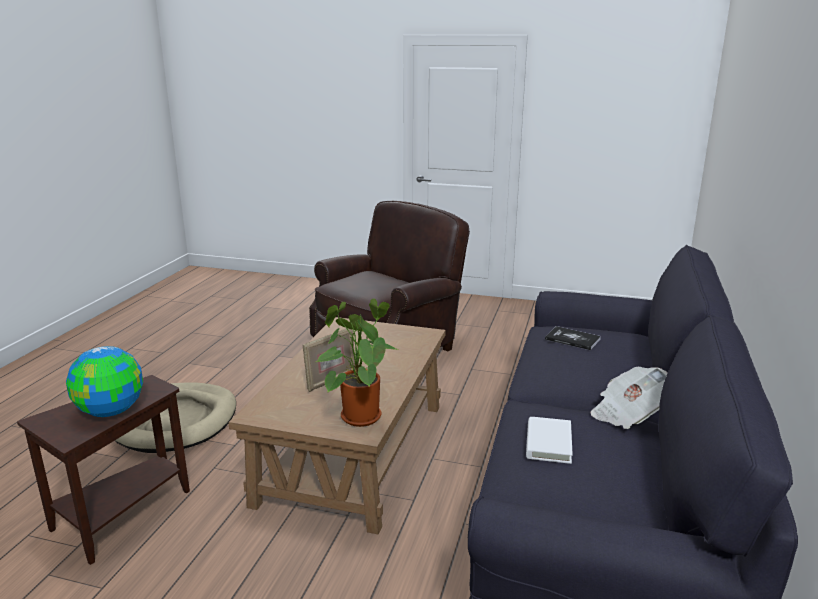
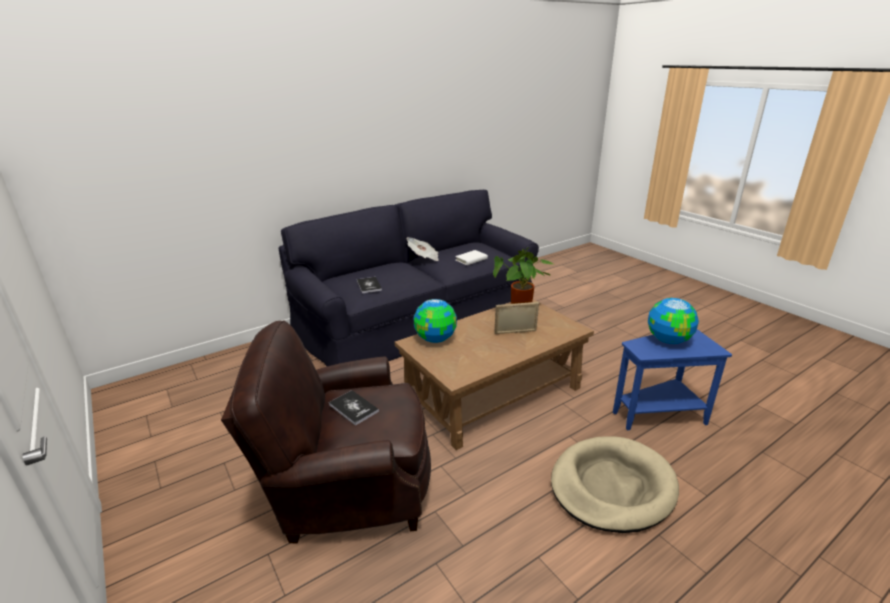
camera: 140 degrees left, 5 degrees up
(120, 517) = (660, 414): brown side table -> blue side table
(383, 280) = (353, 408): none -> book
(409, 344) = (436, 339): none -> globe

